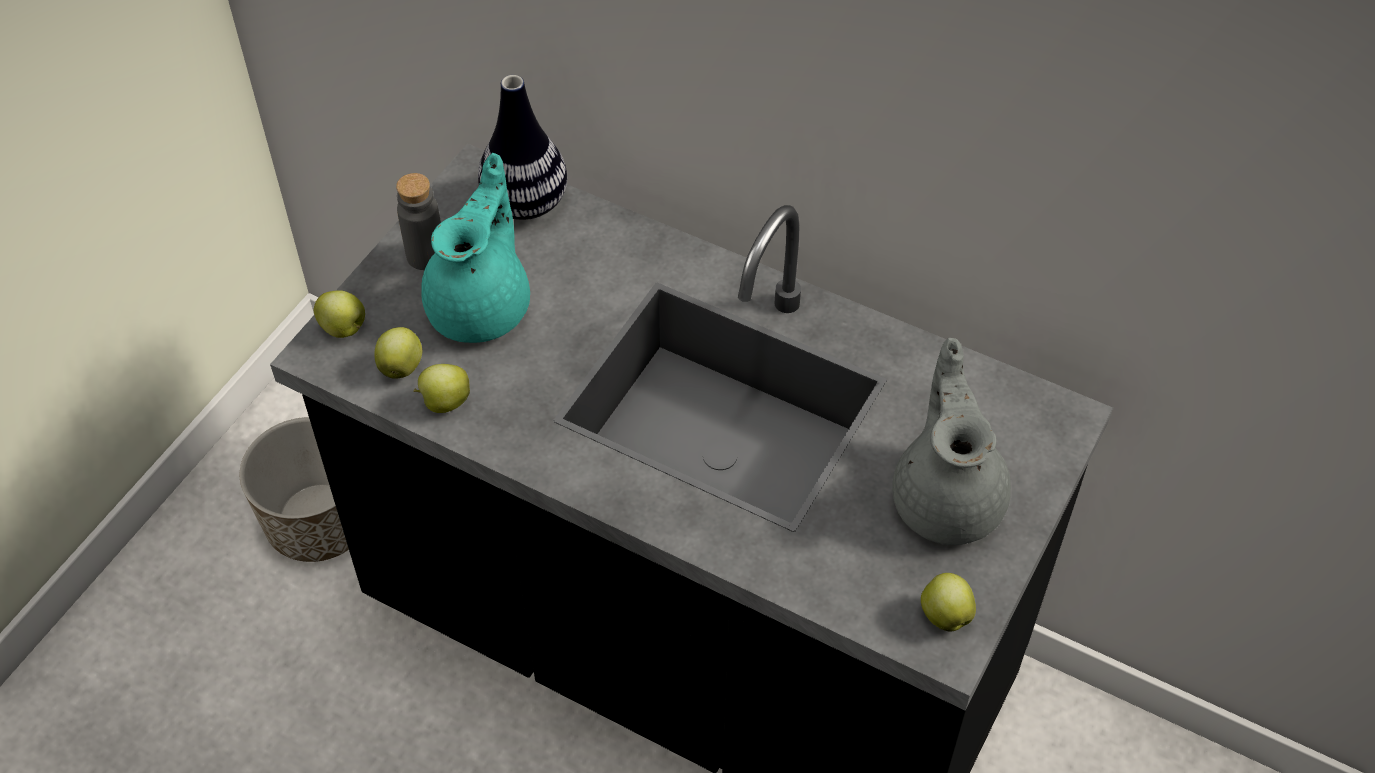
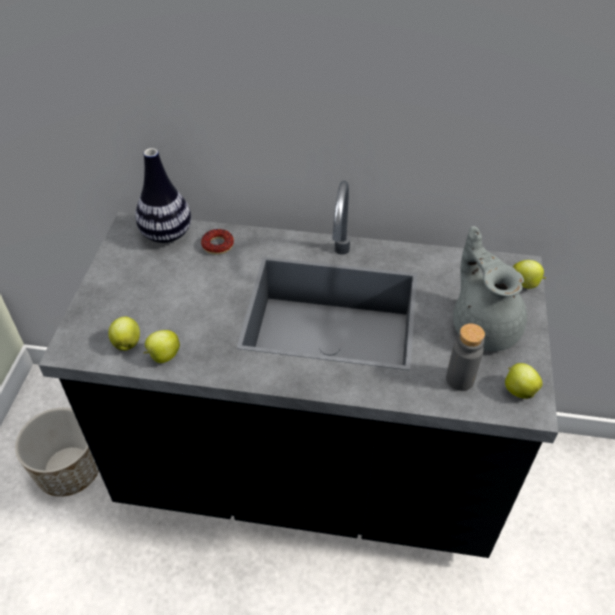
camera: 20 degrees left, 5 degrees down
(344, 329) = (81, 331): apple -> apple (525, 284)
(426, 255) = (117, 277): grey bottle -> grey bottle (460, 379)
(482, 306) = (164, 295): turquoise teapot -> none
(595, 243) = (218, 245): none -> donut

